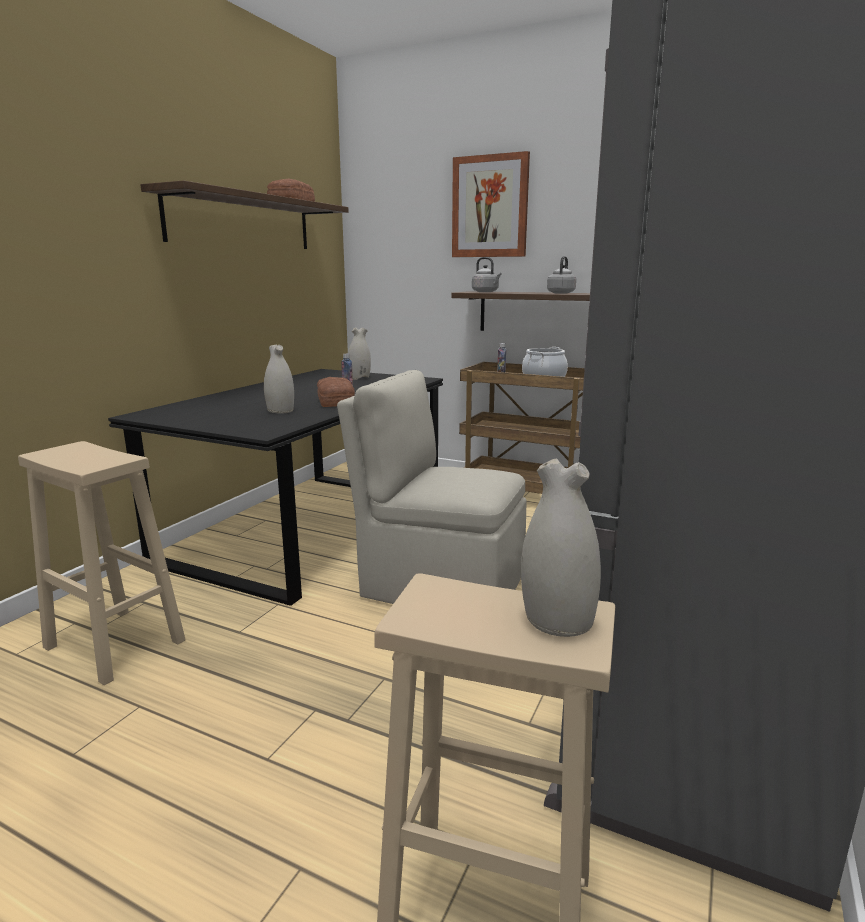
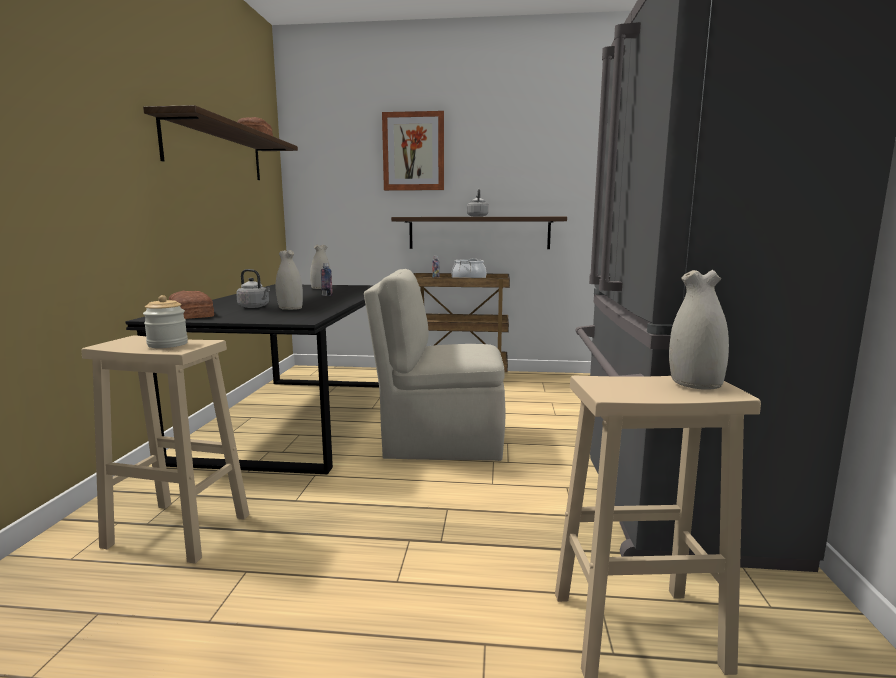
camera: 20 degrees left, 5 degrees down
(90, 458) = (167, 344): none -> jar
(334, 401) = (327, 301): bread -> bread (190, 314)
(486, 292) = (417, 216): grey kettle -> grey kettle (255, 307)

